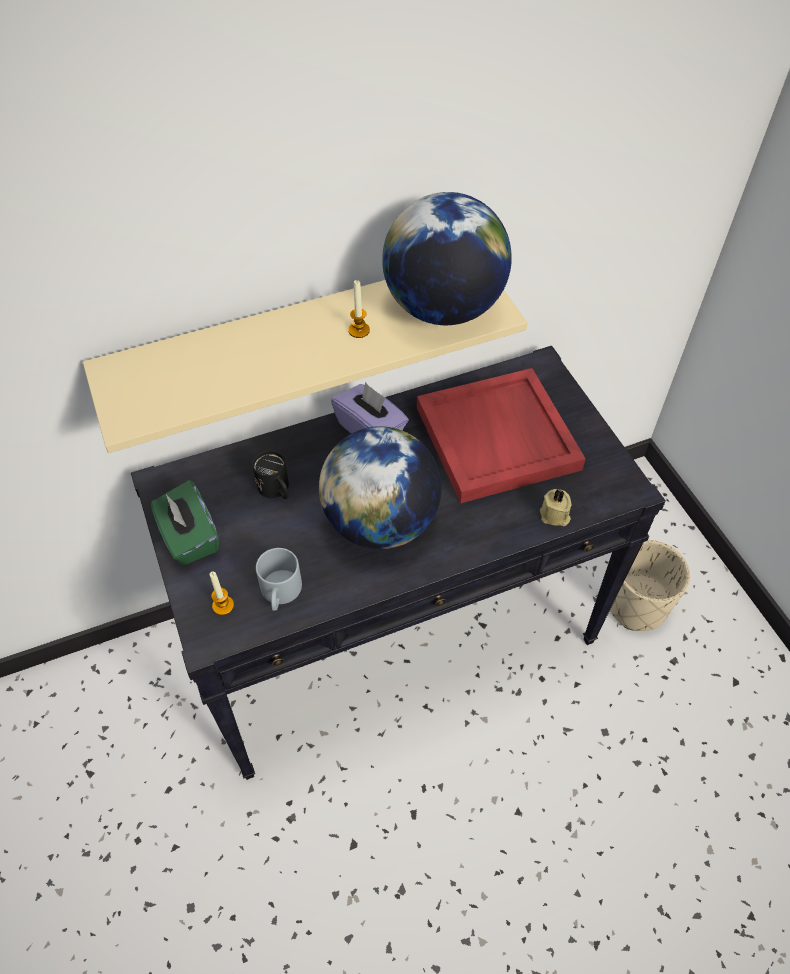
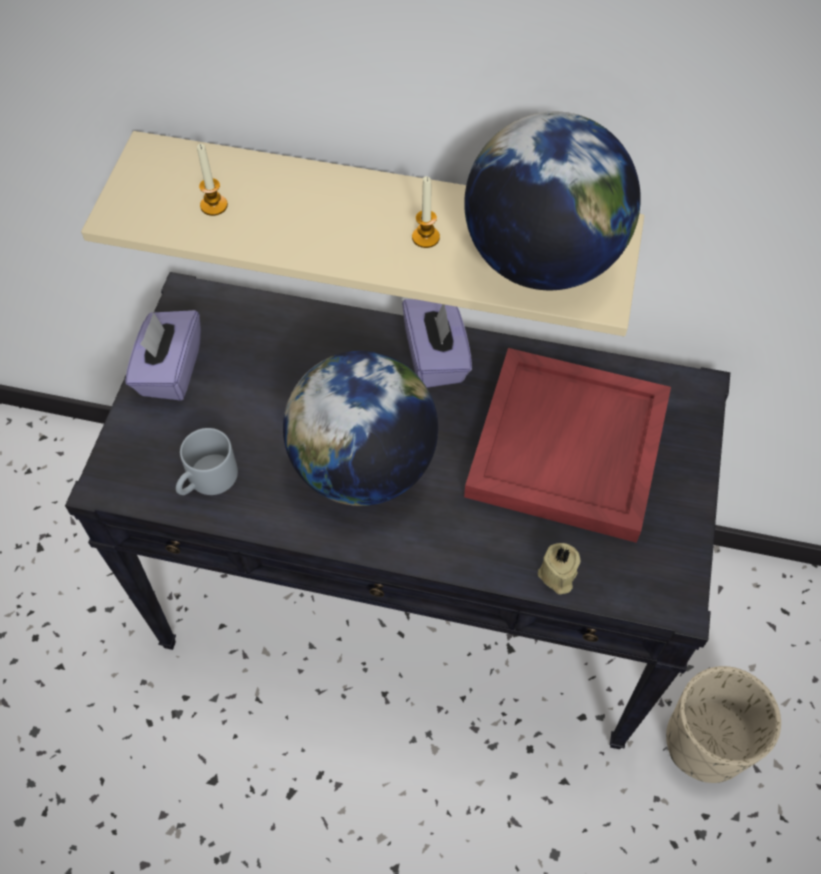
camera: 35 degrees right, 5 degrees up
(189, 537) = (170, 371): green tissue box -> purple tissue box
(223, 605) = (146, 459): candle -> candle (214, 205)
(276, 490) = (288, 370): black mug -> none

